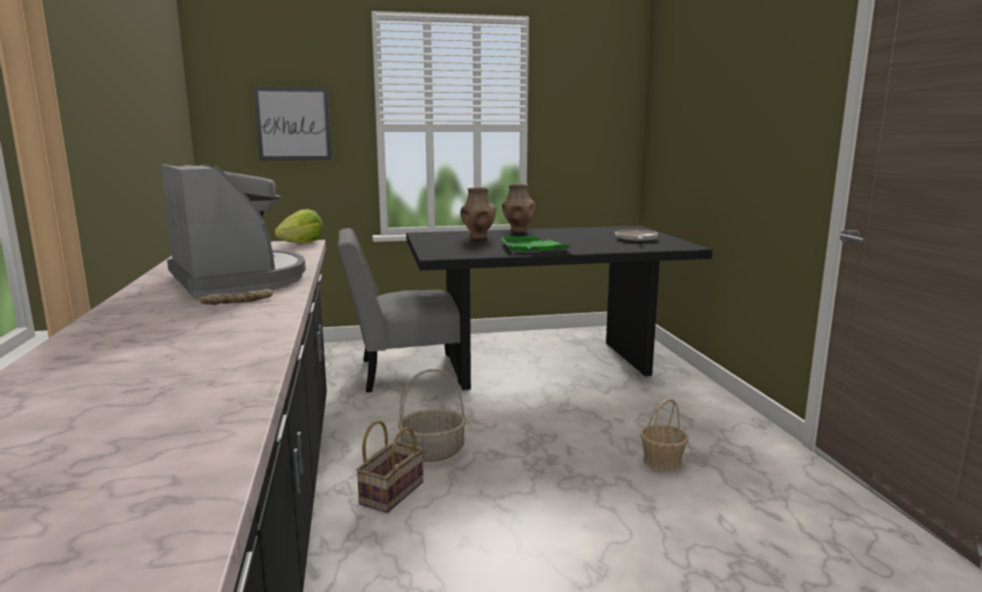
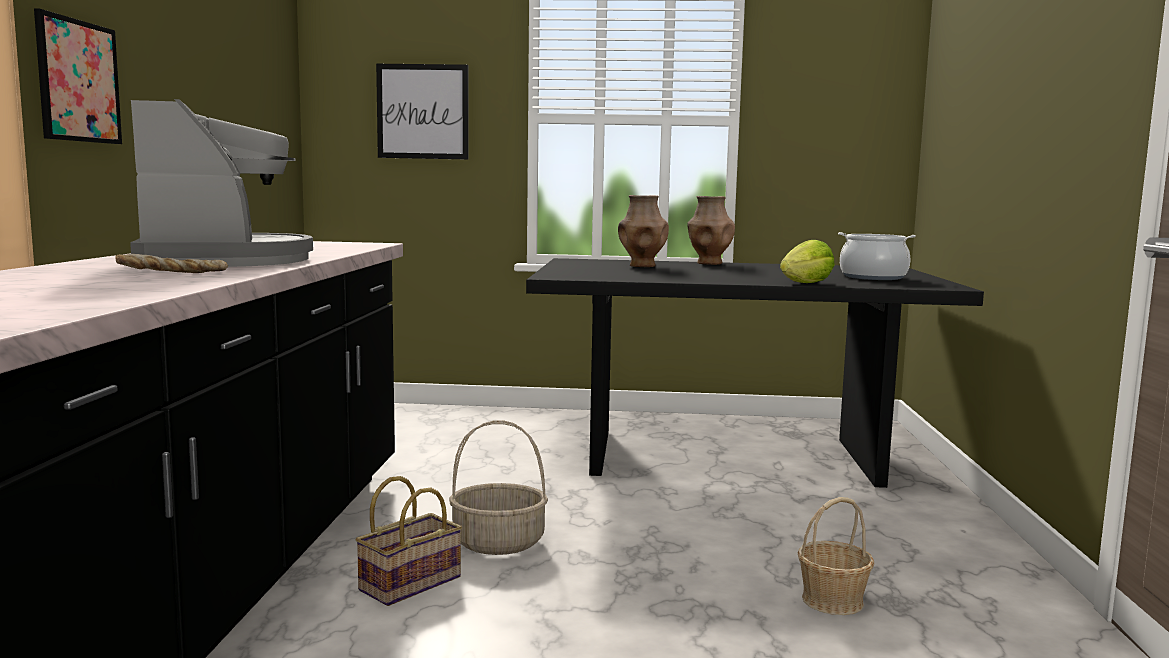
camera: 15 degrees right, 5 degrees down
(77, 135) = (78, 81): none -> picture
(301, 243) = (366, 244): lettuce -> lettuce (805, 283)
(403, 372) = (523, 447): grey chair -> none
(533, 247) = (704, 276): green tray -> none
(635, 239) = (873, 277): frying pan -> cooking pot

